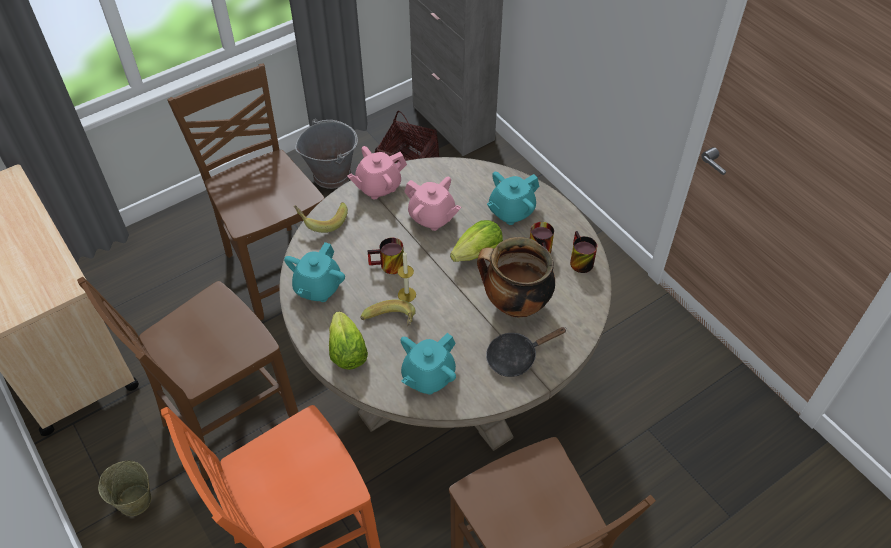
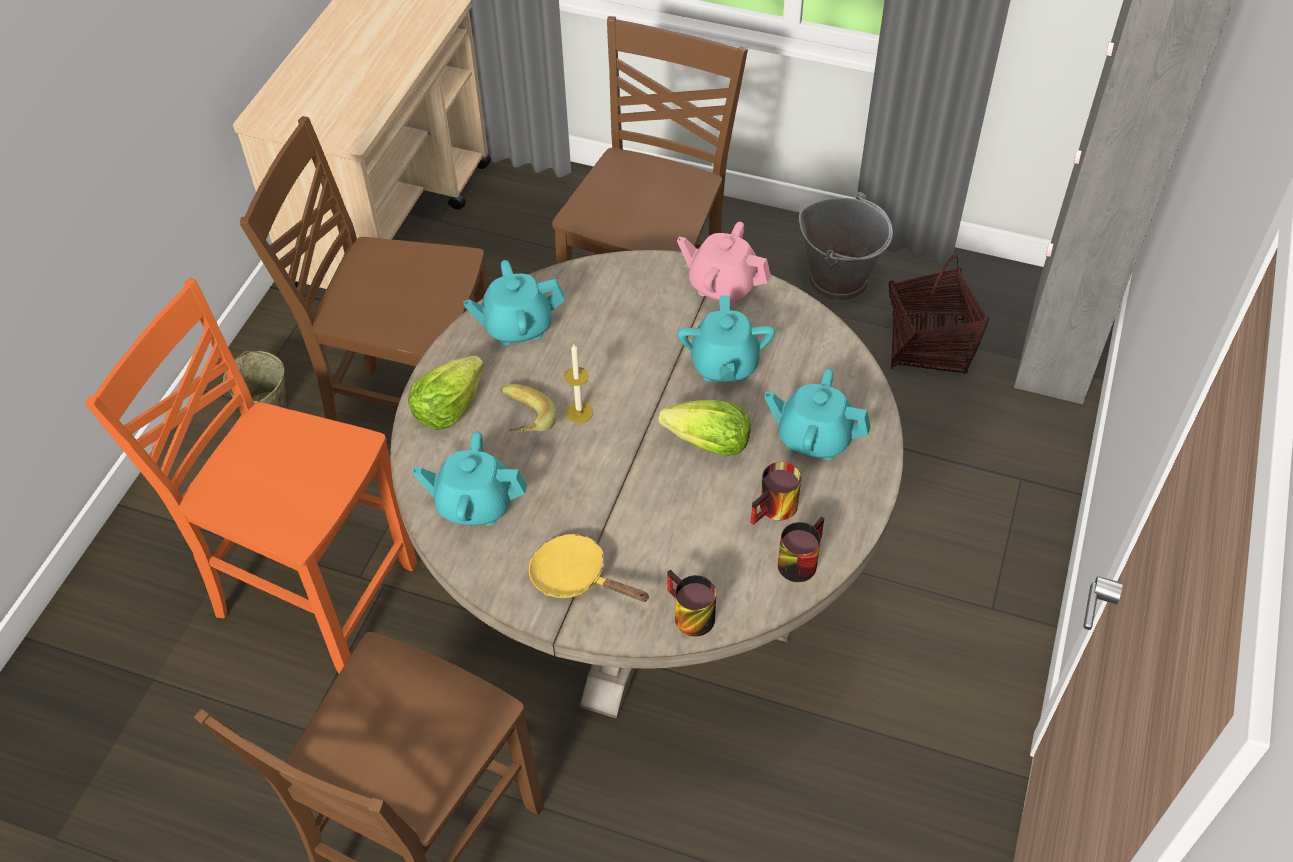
camera: 55 degrees right, 0 degrees up
(322, 220) = (619, 269): banana -> none
(388, 267) = (605, 370): mug -> mug (687, 615)
(432, 217) = (724, 365): pink teapot -> turquoise teapot
(514, 304) = (659, 529): cooking pot -> none
(516, 357) = (576, 577): black frying pan -> yellow frying pan

